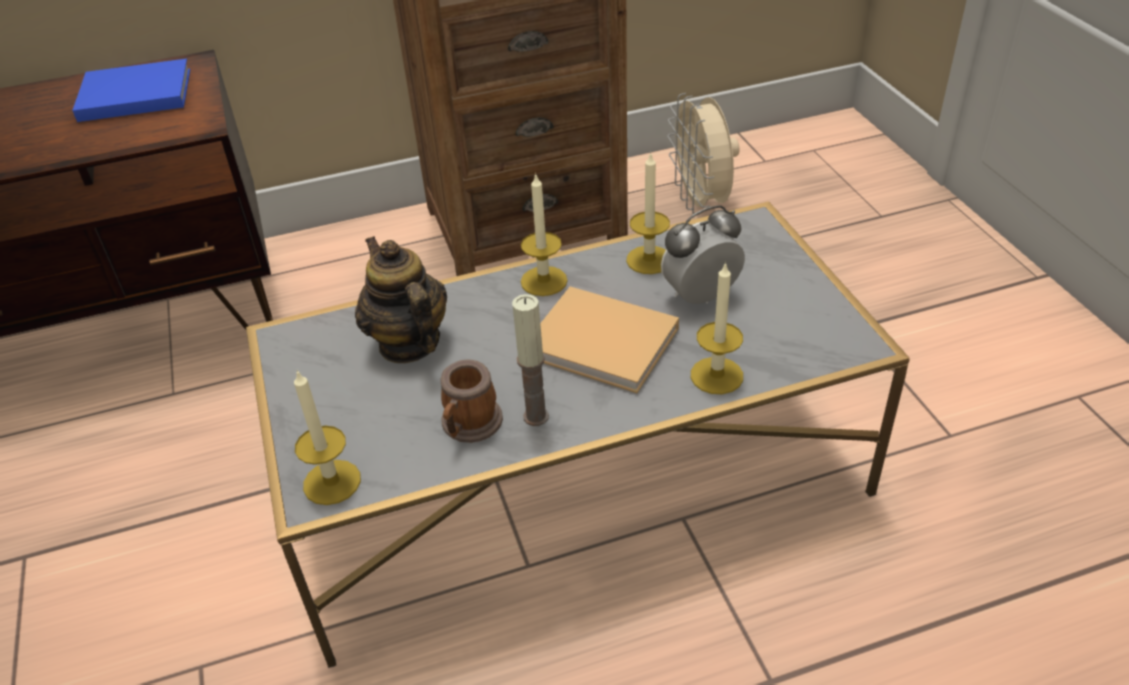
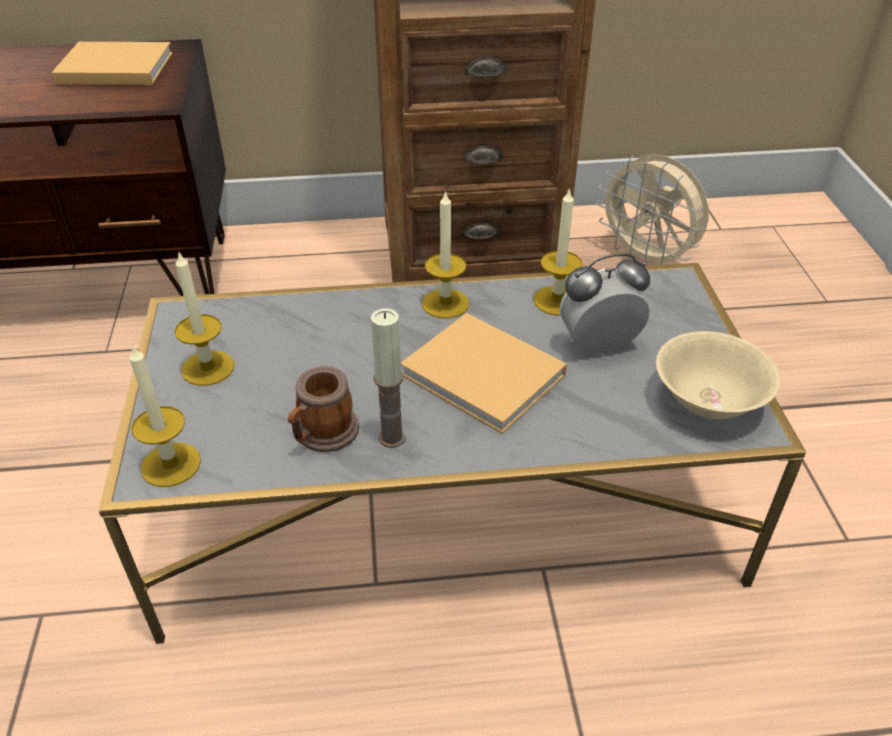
camera: 10 degrees right, 0 degrees up
(132, 95) = (112, 68): blue book -> beige book
(408, 343) = (294, 341): teapot -> none
(701, 202) = (646, 258): beige fan -> beige fan turned 45 degrees counterclockwise
(716, 375) = (590, 431): candle -> candle (208, 368)
(813, 329) = (707, 402): none -> beige bowl

